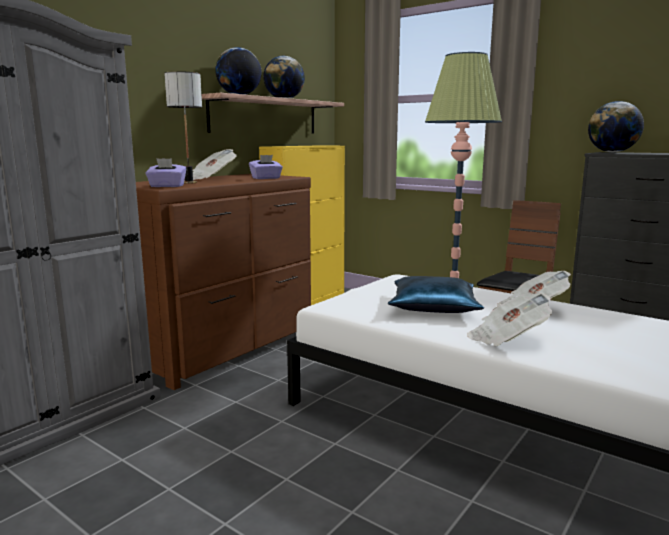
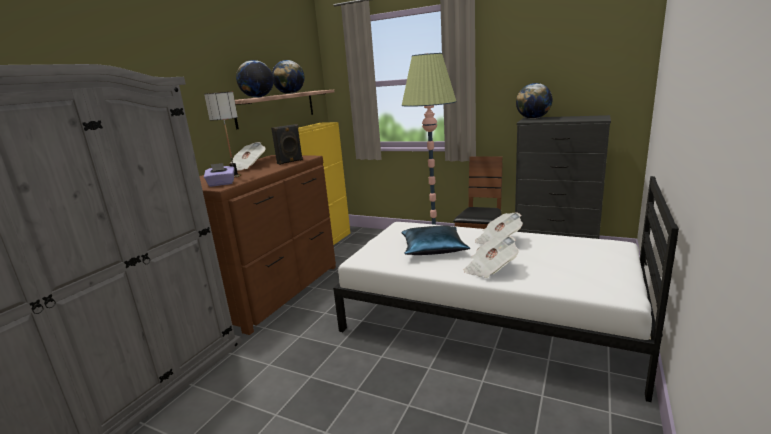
camera: 10 degrees left, 5 degrees up
(266, 178) = (290, 162): purple tissue box -> black speaker

